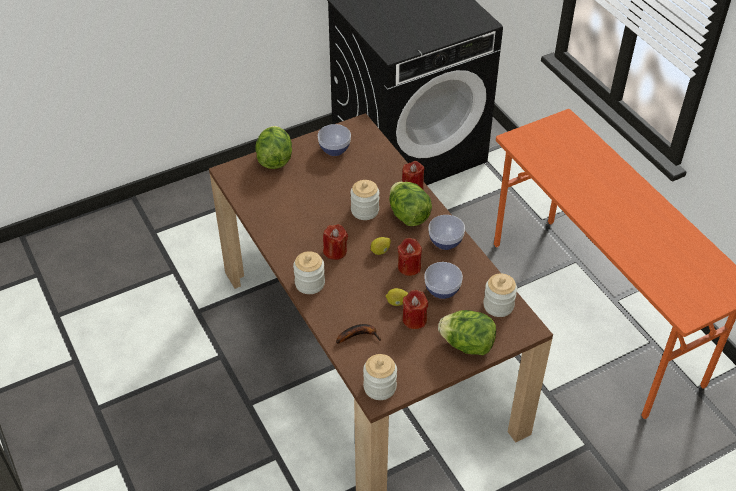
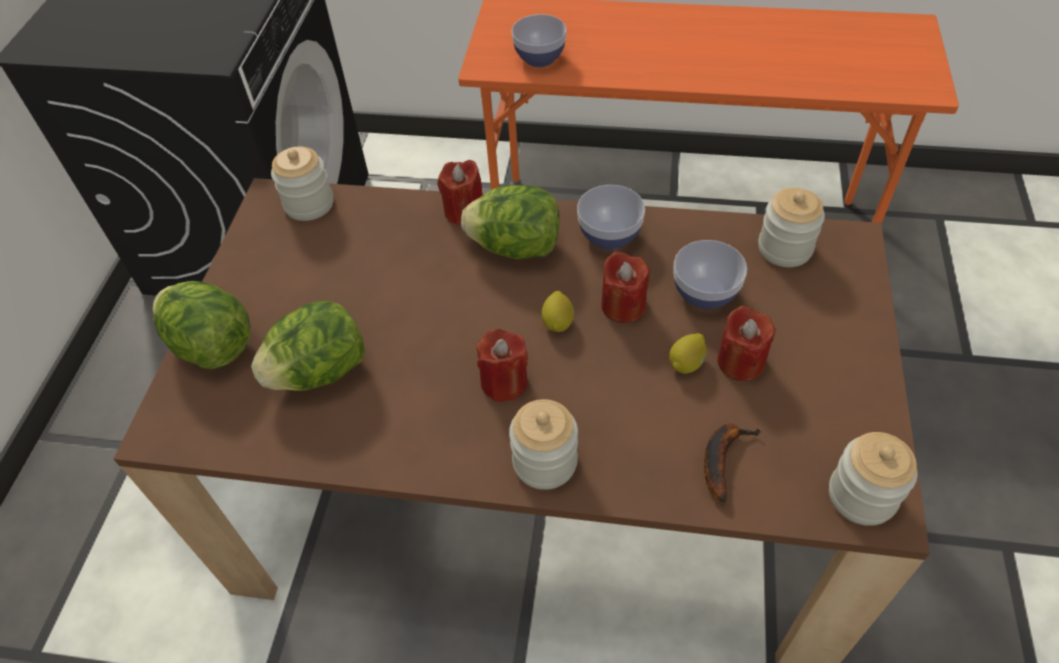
camera: 50 degrees left, 5 degrees up
(334, 149) = (284, 255): bowl -> bowl (540, 58)
(365, 210) = (453, 292): jar -> jar (309, 204)
(467, 345) = (840, 326): lettuce -> lettuce (320, 371)

